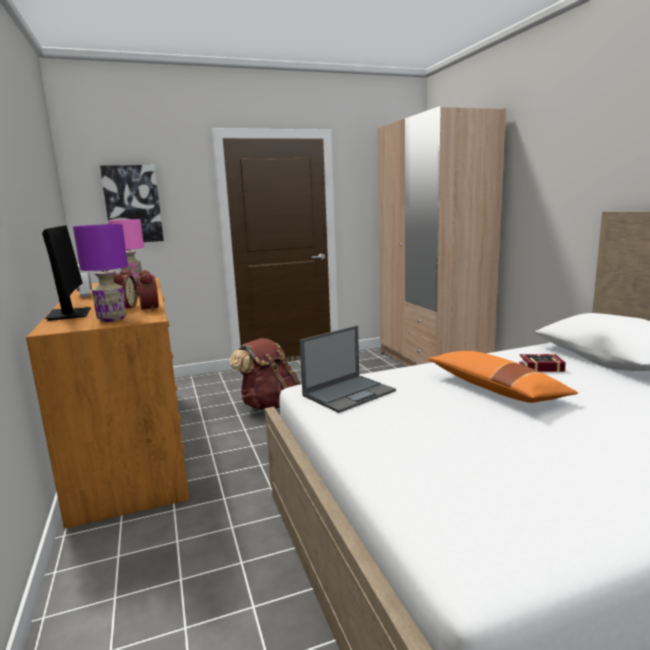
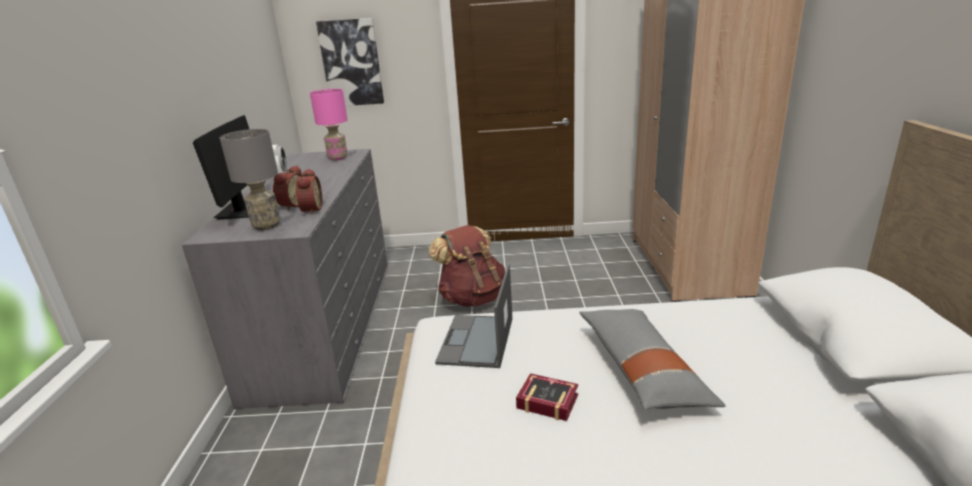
camera: 20 degrees right, 10 degrees up
(112, 319) = (266, 225): purple table lamp -> grey table lamp
(133, 443) = (326, 323): brown dresser -> grey dresser
(349, 393) = (476, 341): laptop -> laptop turned 120 degrees clockwise
(495, 389) = (642, 370): orange pillow -> grey pillow
(539, 367) = (730, 340): book -> book (545, 400)

